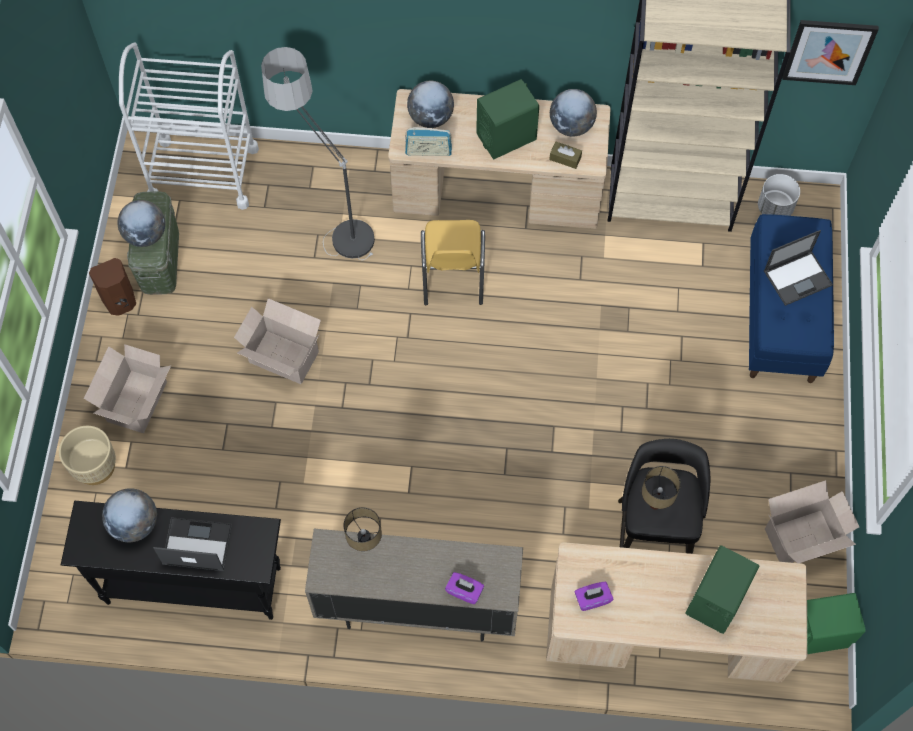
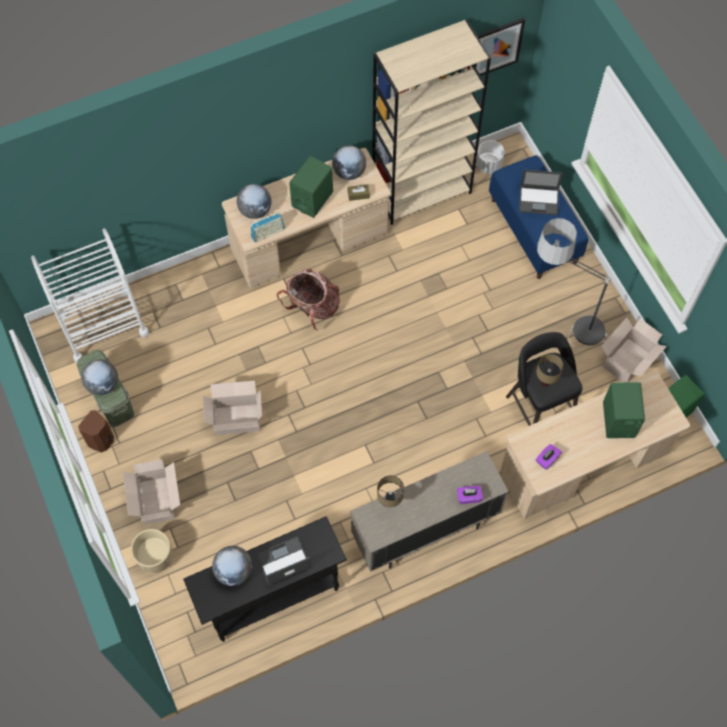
camera: 30 degrees left, 0 degrees up
(329, 220) = (209, 314): floor lamp -> floor lamp (562, 326)
(452, 273) = (313, 308): yellow chair -> backpack
(798, 277) = (539, 200): laptop -> laptop turned 60 degrees clockwise

